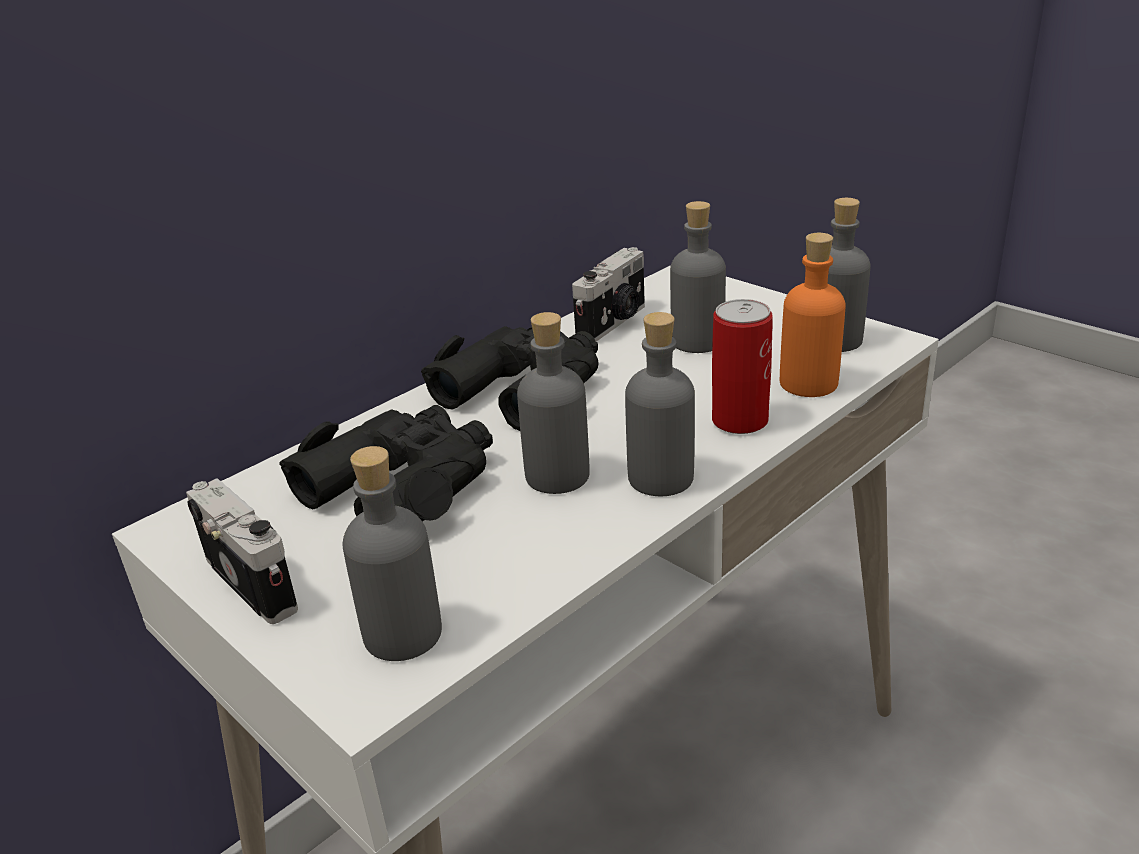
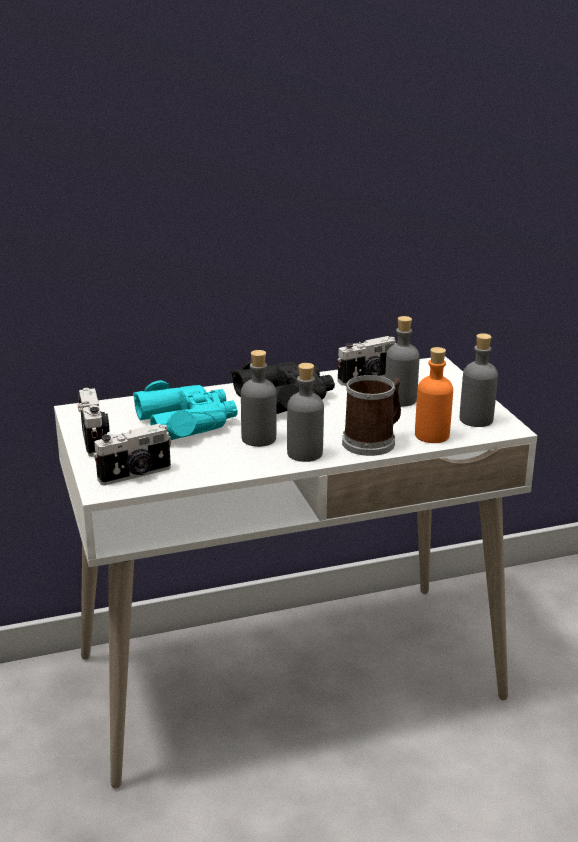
camera: 25 degrees right, 5 degrees down
(403, 485) = (187, 422): black binoculars -> turquoise binoculars
(403, 633) = (135, 475): grey bottle -> camera
(740, 421) = (373, 441): can -> mug

